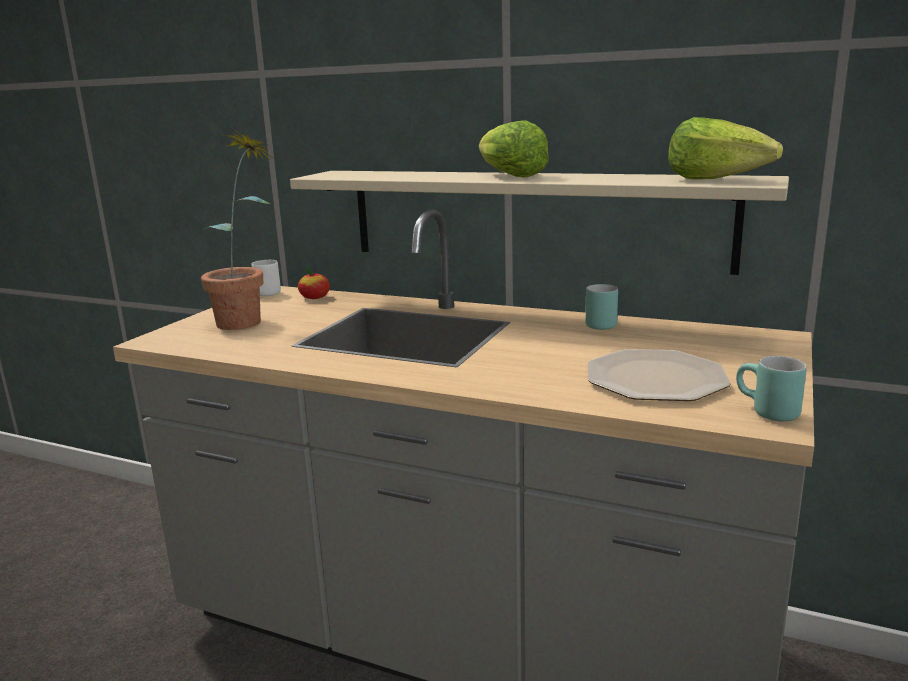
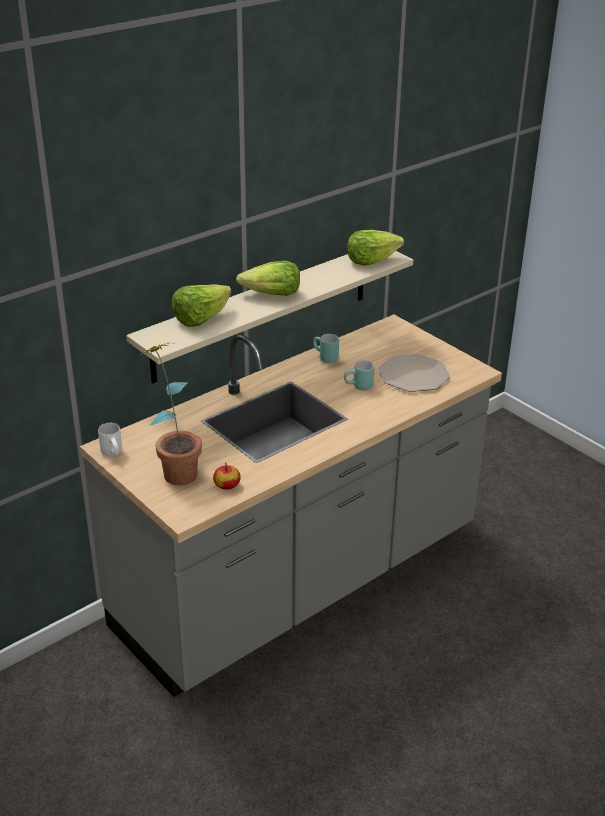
camera: 65 degrees left, 15 degrees up
(315, 297) = (149, 433): apple -> apple (227, 485)
(399, 174) = (201, 319): none -> lettuce
(765, 412) = (468, 367): turquoise mug -> turquoise mug (359, 387)

